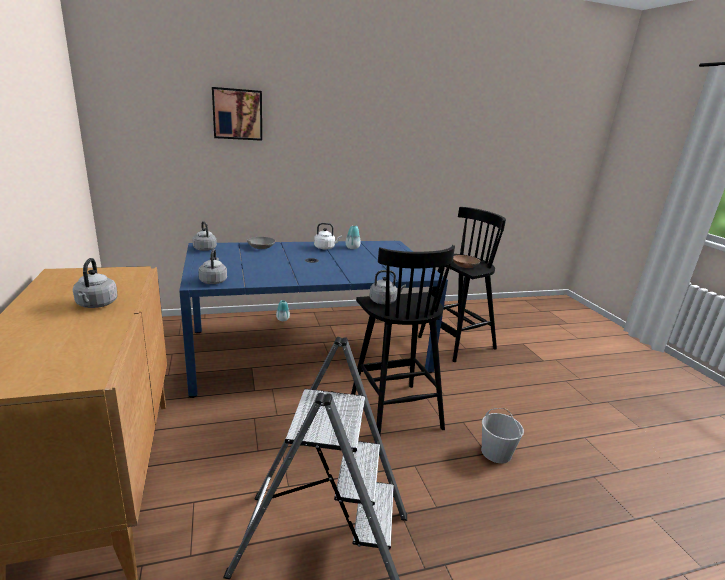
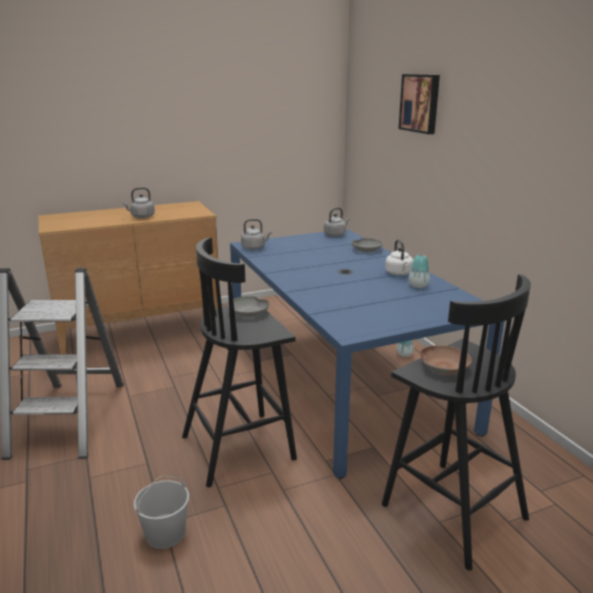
camera: 85 degrees right, 0 degrees up
(384, 301) = (249, 313): grey kettle -> grey bowl

